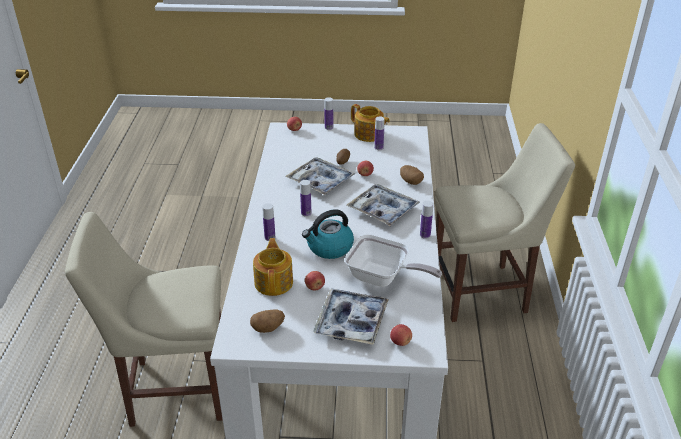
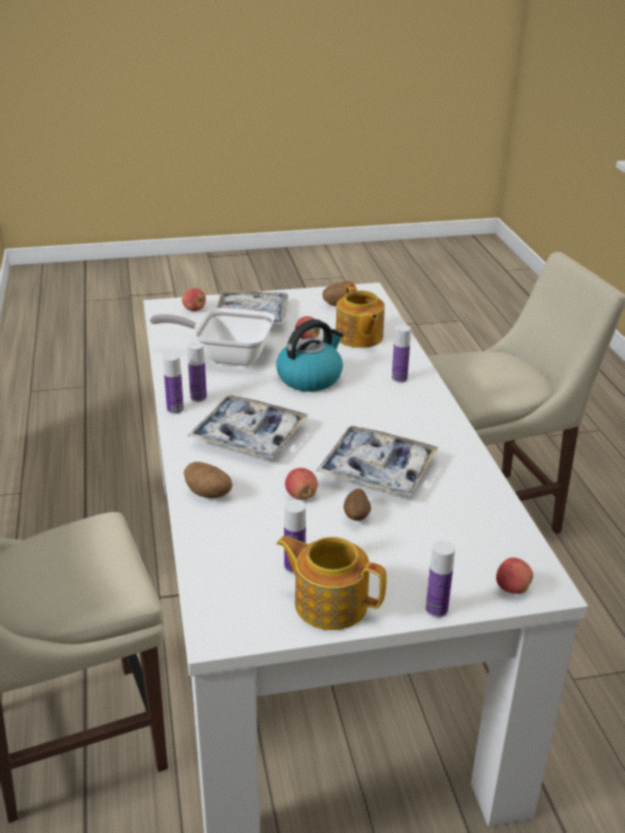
camera: 165 degrees right, 5 degrees down
(306, 213) = (369, 415): bottle -> bottle (198, 397)

